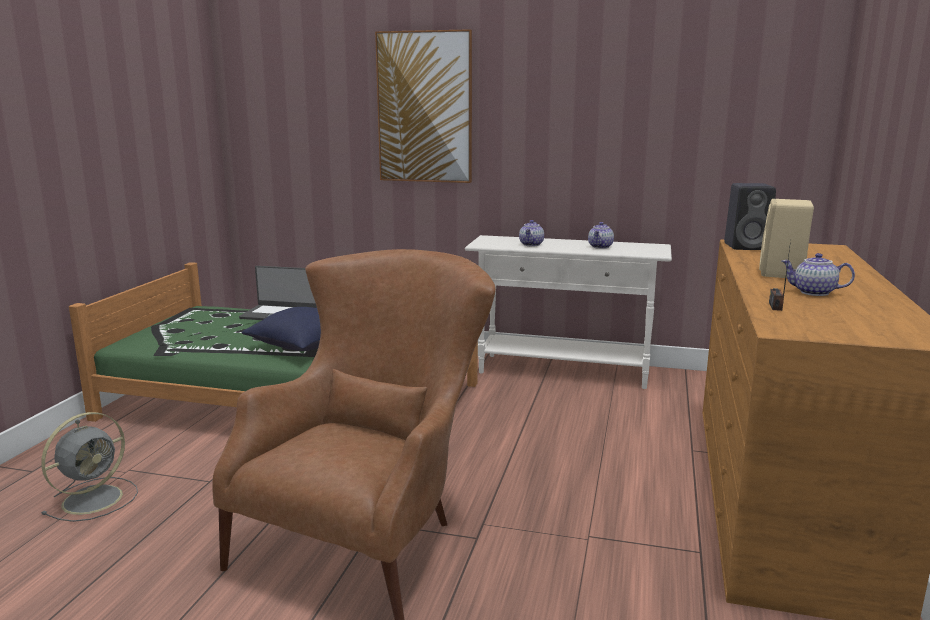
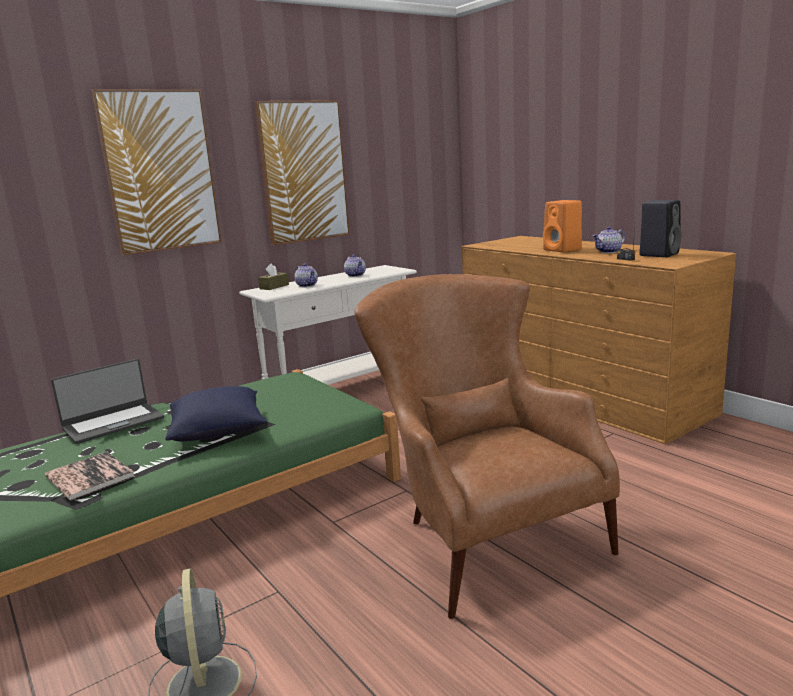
camera: 50 degrees left, 0 degrees up
(196, 340) = (89, 477): none -> book
(509, 238) = (274, 287): none -> brown tissue box
(578, 120) = (303, 172): none -> picture
(748, 246) = (491, 245): black speaker -> black speaker (659, 254)
(782, 274) = (563, 250): beige speaker -> orange speaker

